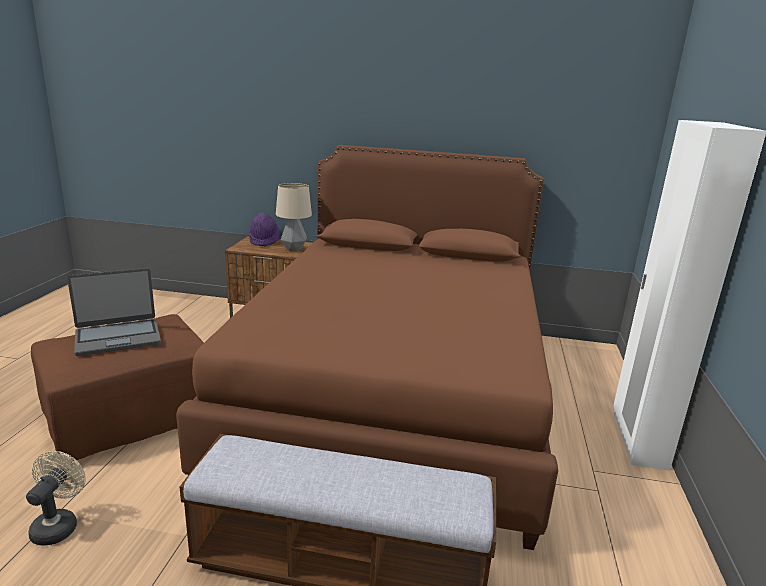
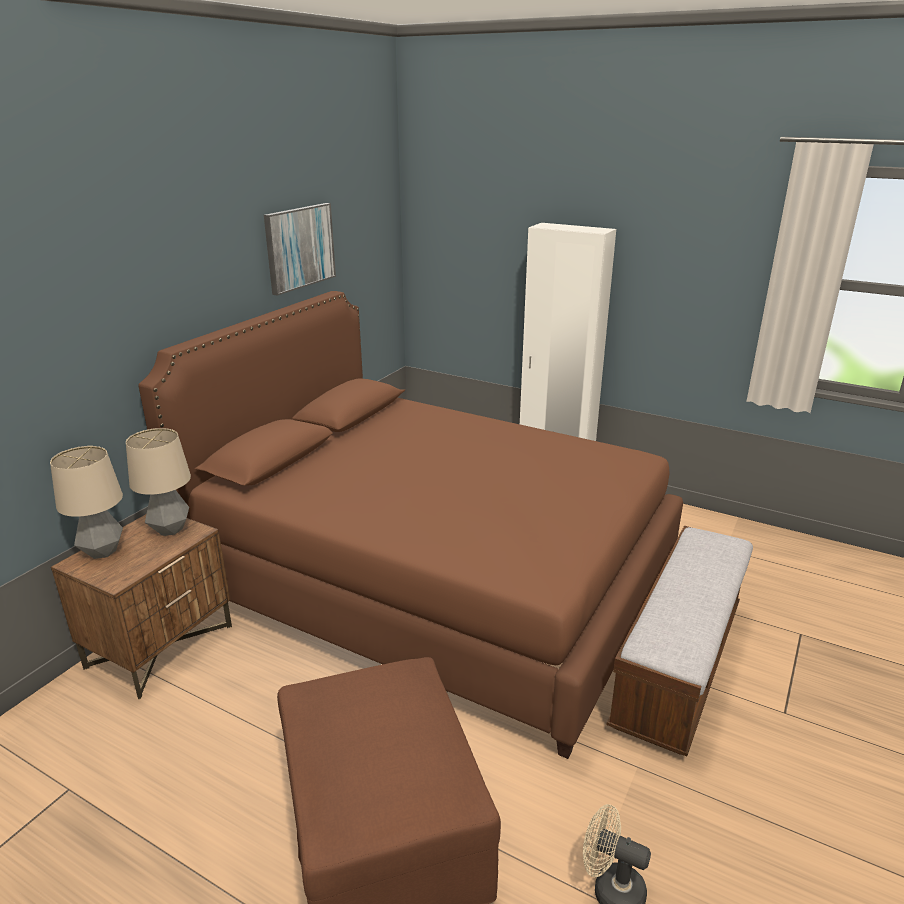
camera: 70 degrees left, 5 degrees up
(118, 338) = (372, 738): laptop -> none
(264, 241) = (103, 552): purple hat -> table lamp
(500, 112) = (299, 247): none -> picture

